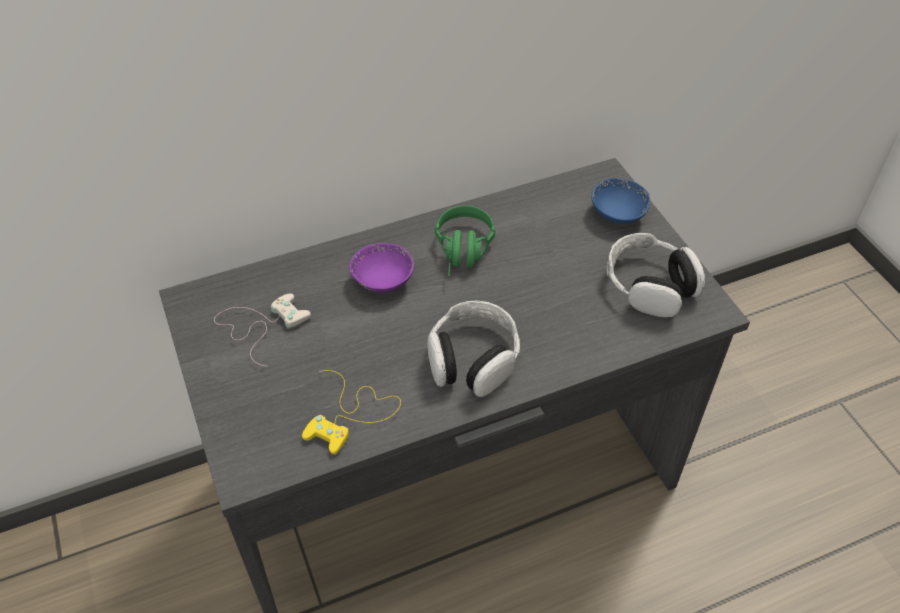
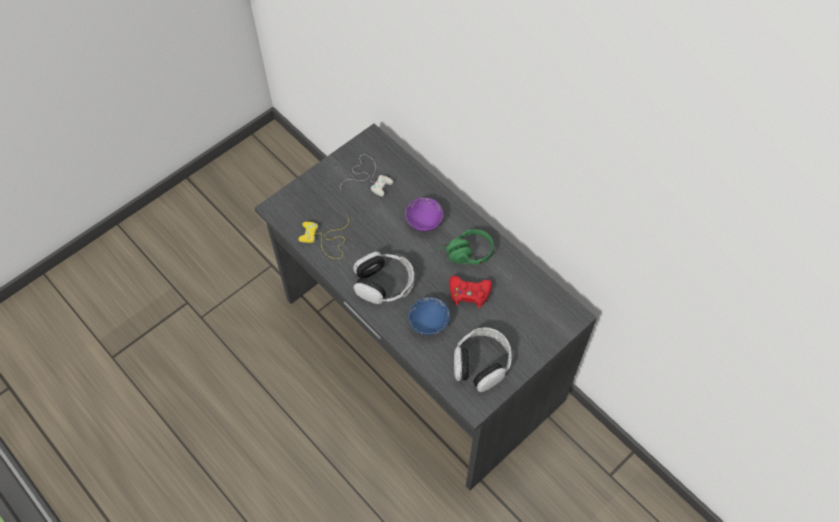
camera: 70 degrees right, 10 degrees up
(532, 266) = (469, 294): none -> red game controller
(618, 213) = (539, 331): blue bowl -> blue bowl (429, 322)

